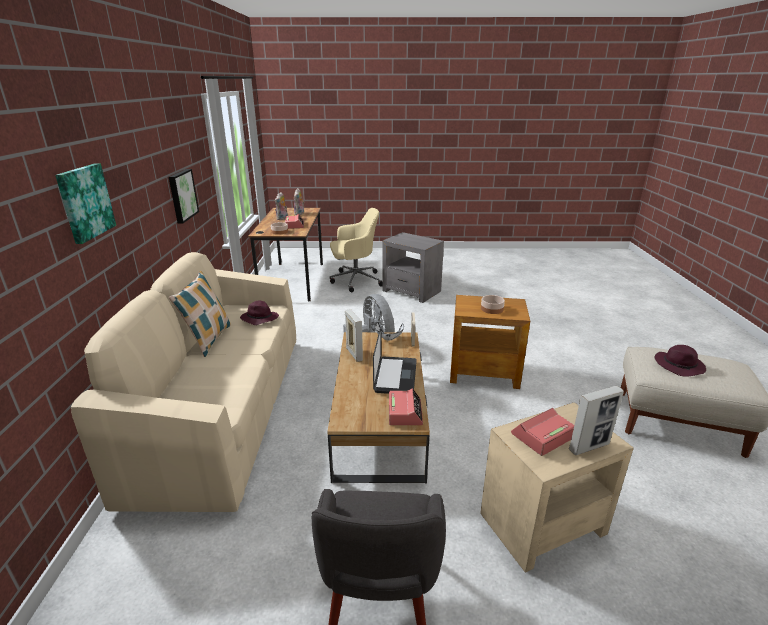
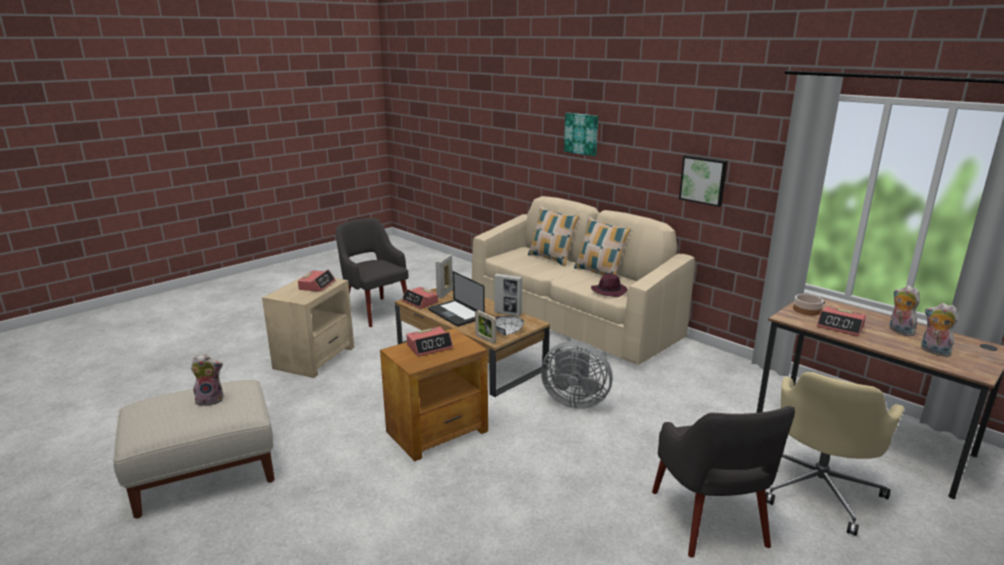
camera: 135 degrees right, 5 degrees down
(179, 384) = (551, 259): none -> pillow
(411, 291) = (709, 519): grey side table -> grey armchair
(491, 309) = (430, 346): bowl -> alarm clock
(589, 447) = (288, 290): picture frame -> picture frame (445, 293)
(679, 366) = (211, 399): purple hat -> plush toy

